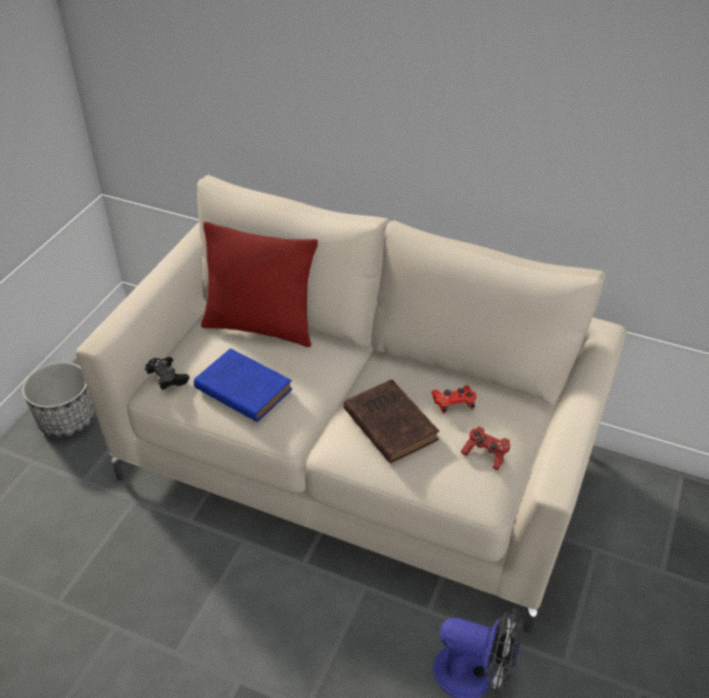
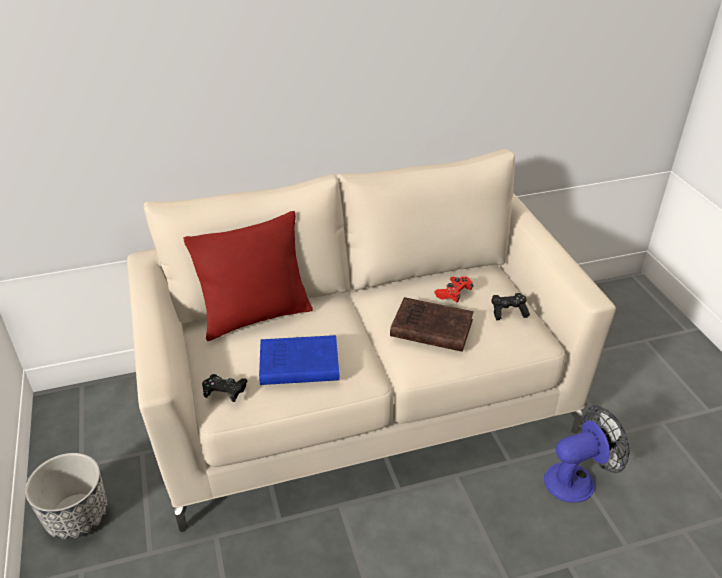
camera: 40 degrees left, 5 degrees down
(485, 453) = (508, 312): red game controller -> black game controller

